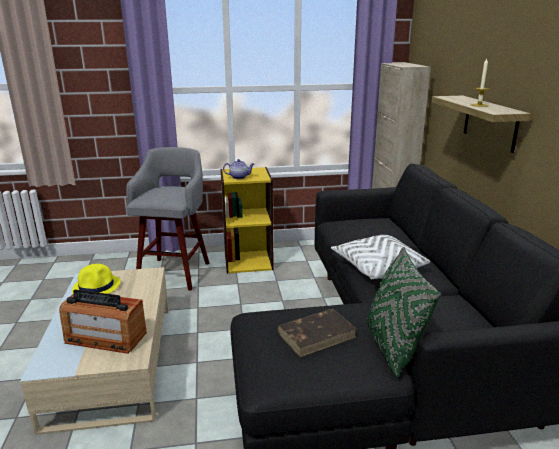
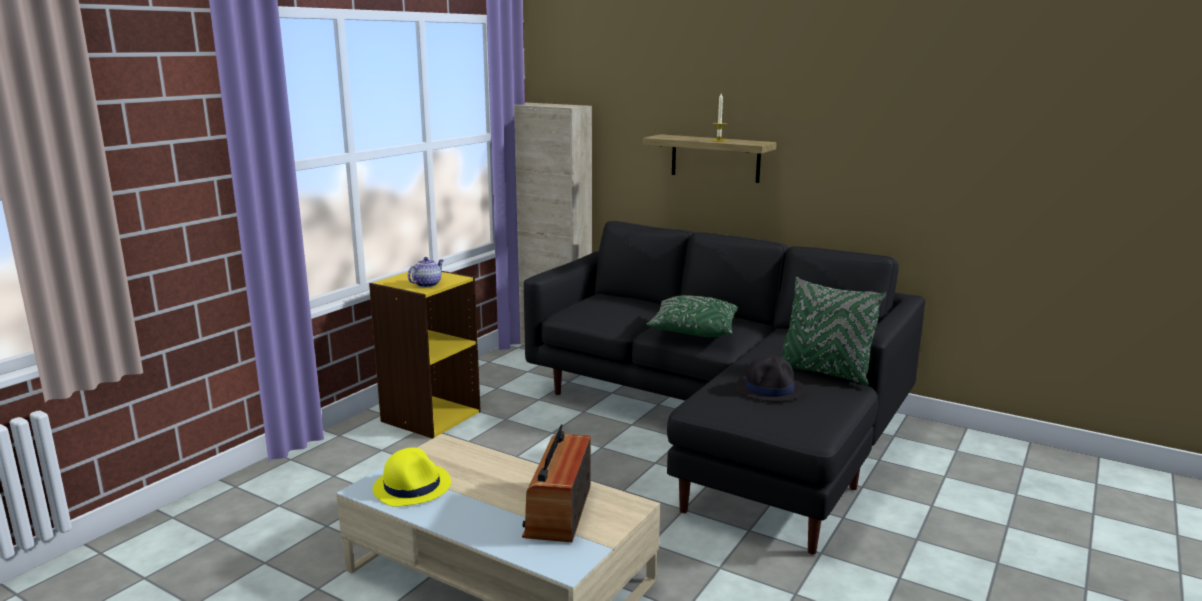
camera: 50 degrees left, 5 degrees down
(105, 338) = (558, 511): radio -> radio turned 135 degrees clockwise
(175, 272) = (360, 468): grey stool -> none
(316, 334) = (770, 389): brown book -> black hat
(377, 267) = (693, 331): white pillow -> green pillow

